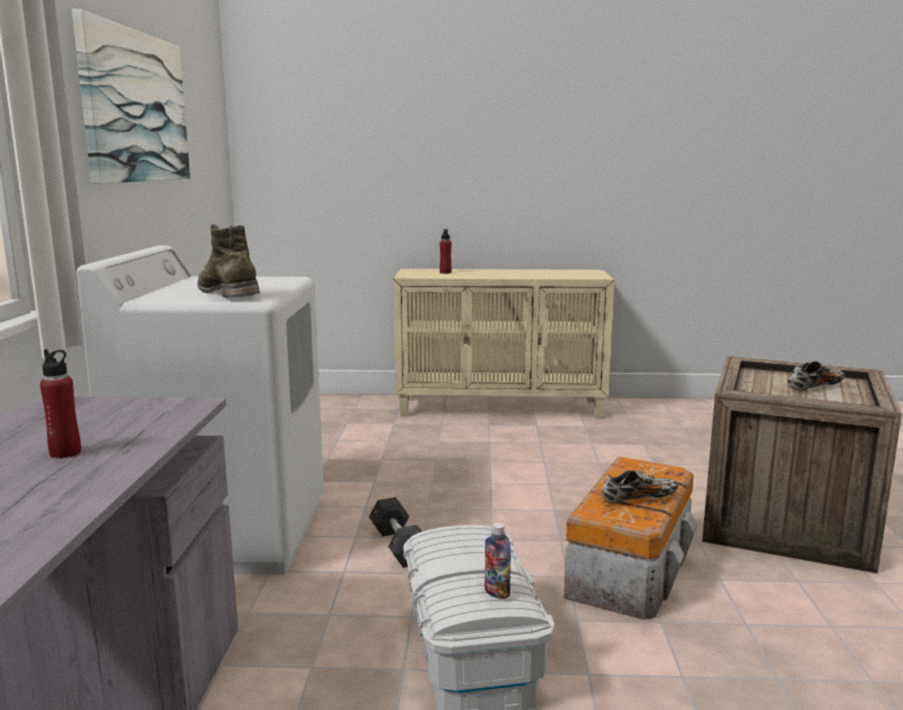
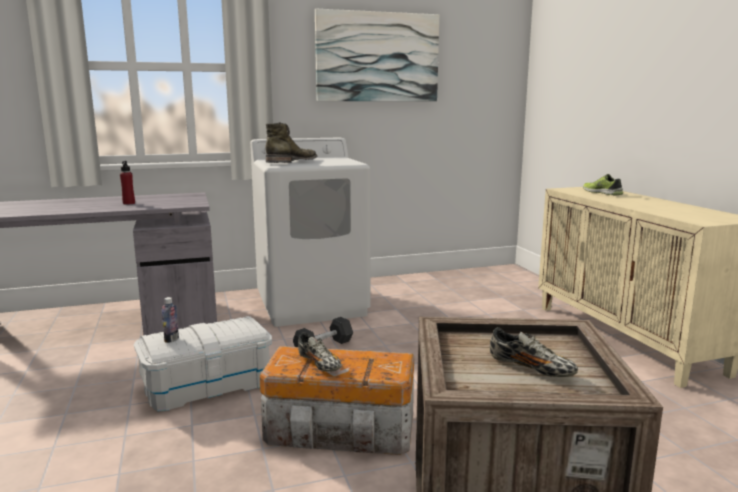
camera: 70 degrees right, 0 degrees up
(445, 272) = (602, 193): red bottle -> shoe

